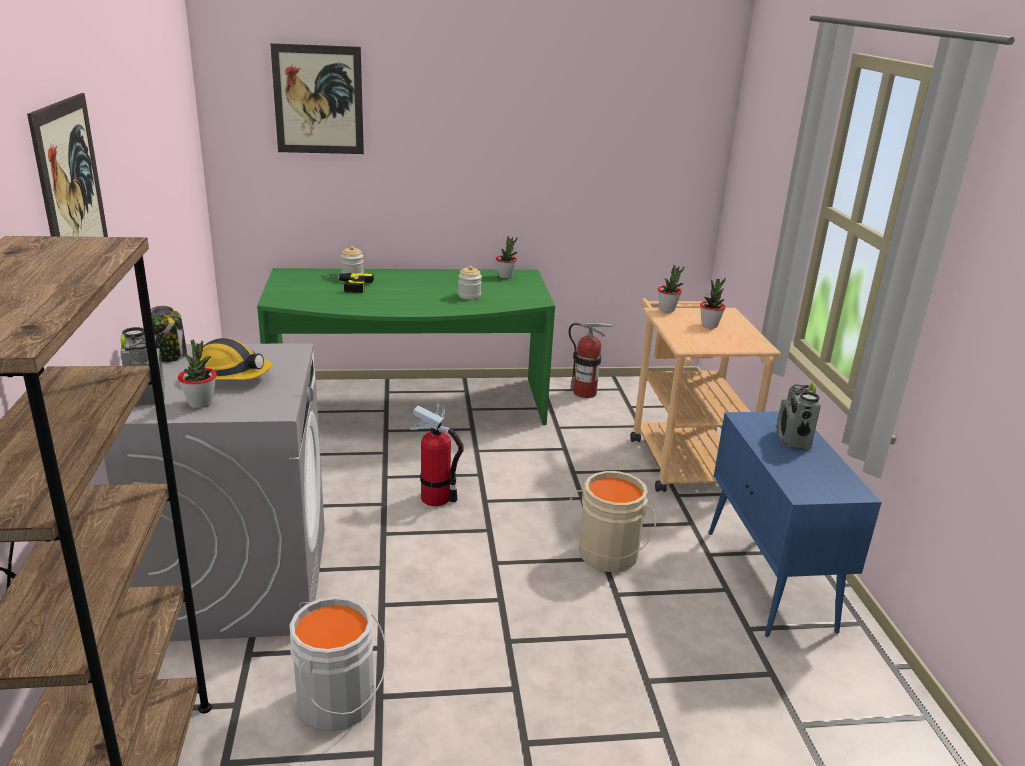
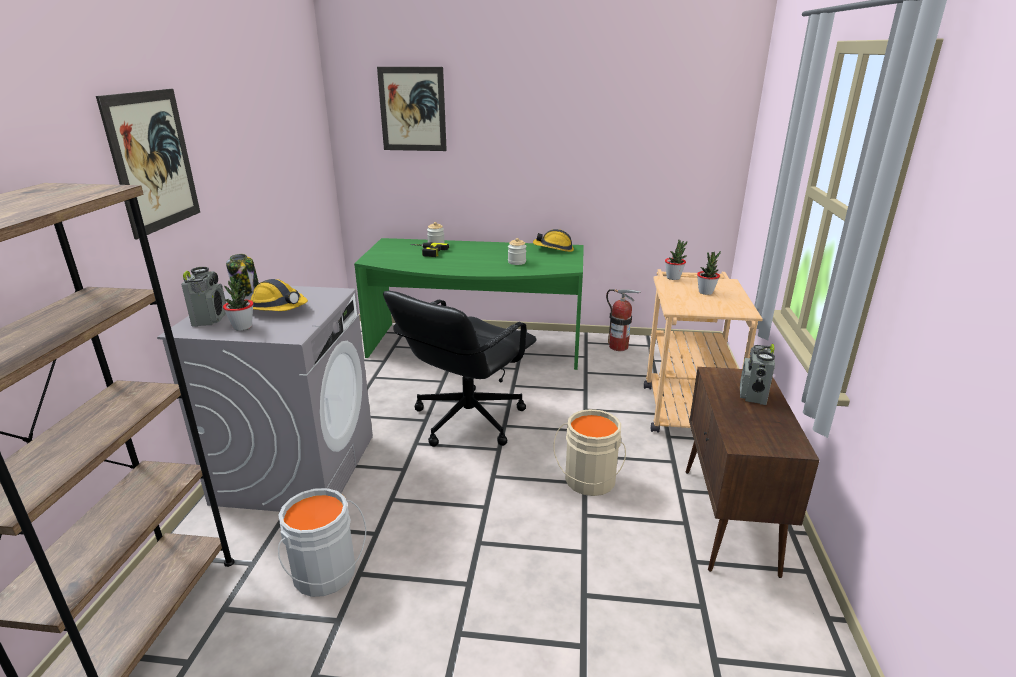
camera: 15 degrees right, 0 degrees up
(436, 498) = (467, 419): fire extinguisher -> black office chair
(505, 276) = (554, 249): potted plant -> hard hat
(769, 580) = (728, 520): blue cabinet -> brown cabinet

